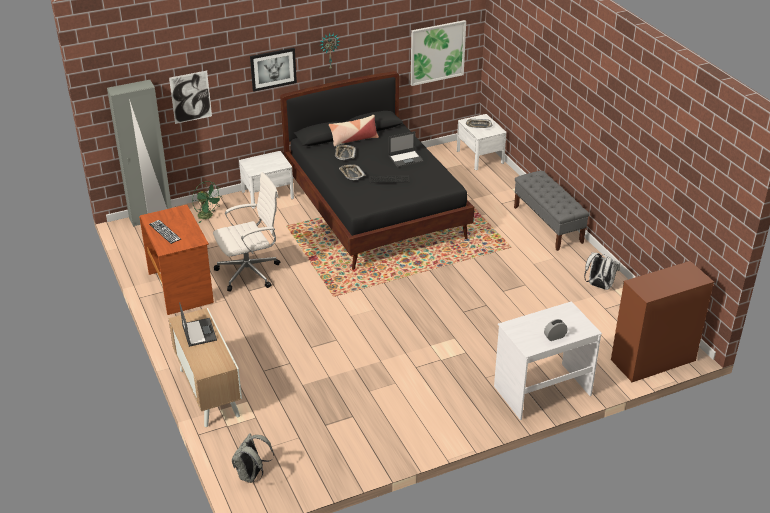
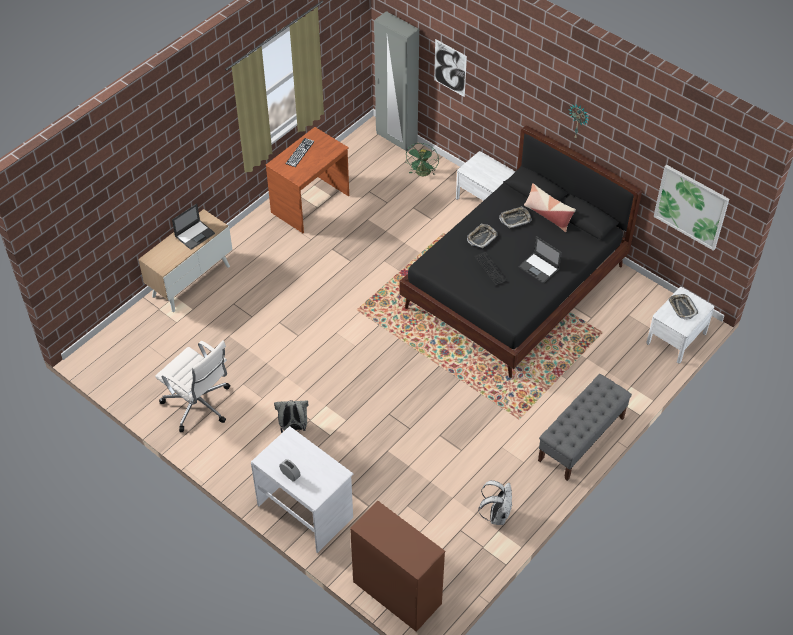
camera: 65 degrees right, 15 degrees up
(250, 272) = (358, 238): white office chair -> white office chair (199, 405)
(252, 475) = (113, 347): grey backpack -> grey backpack (293, 427)
(273, 69) = (523, 98): picture -> none

